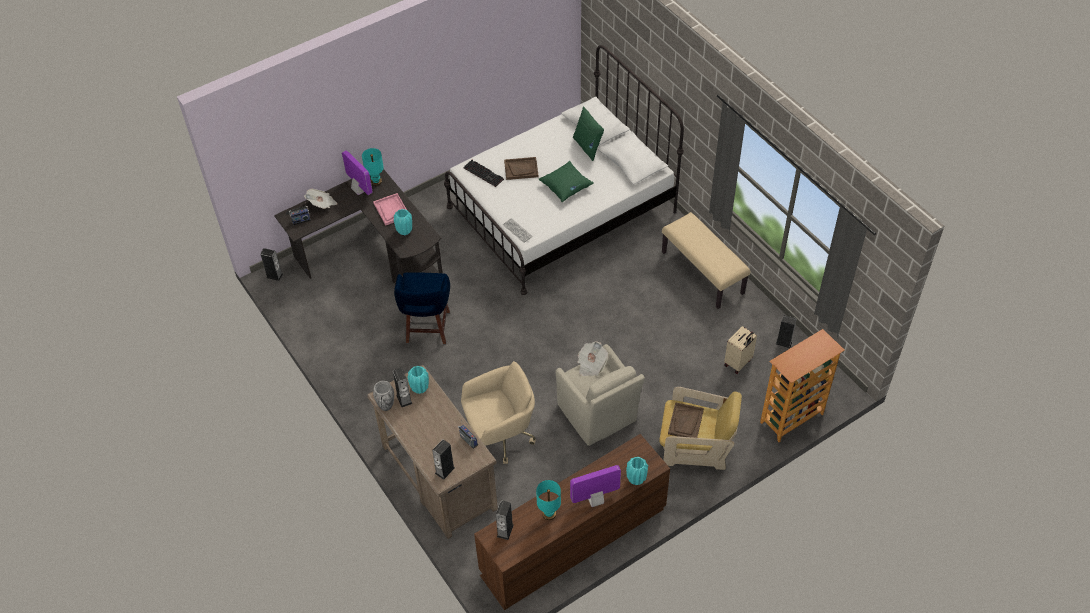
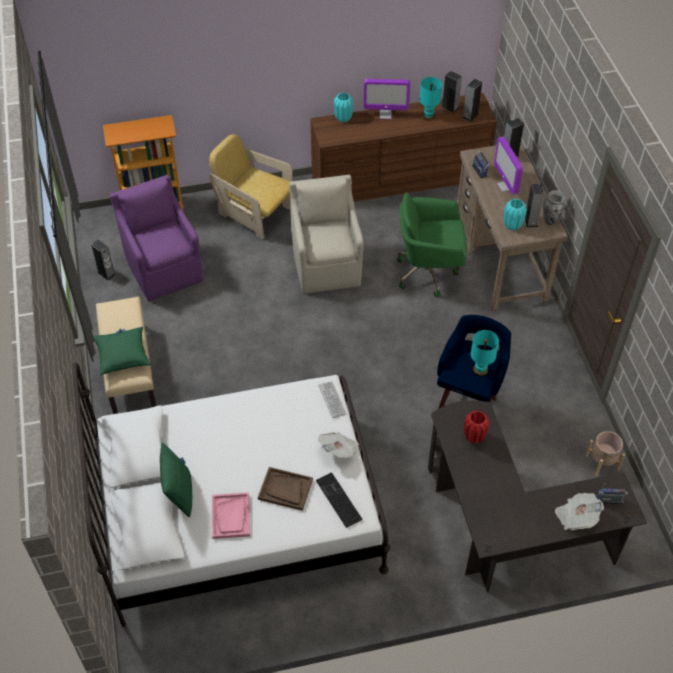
camera: 160 degrees left, 0 degrees up
(274, 275) = (644, 543): speaker -> speaker (450, 107)
(312, 320) = (602, 462): none -> beige planter
(359, 190) = (519, 523): monitor -> monitor (505, 186)
(376, 181) = (492, 530): turquoise table lamp -> turquoise table lamp (480, 370)
(391, 210) = (483, 474): pink tray -> pink tray (231, 516)
(405, 231) = (474, 437): turquoise vase -> red vase
(501, 438) = (429, 274): beige office chair -> green office chair
(565, 186) = (242, 442): green pillow -> green pillow (123, 356)
(591, 365) = (323, 246): newspaper -> newspaper (339, 450)
(685, 422) = (262, 189): brown tray -> none
(738, 363) = (164, 269): beige suitcase -> purple armchair

